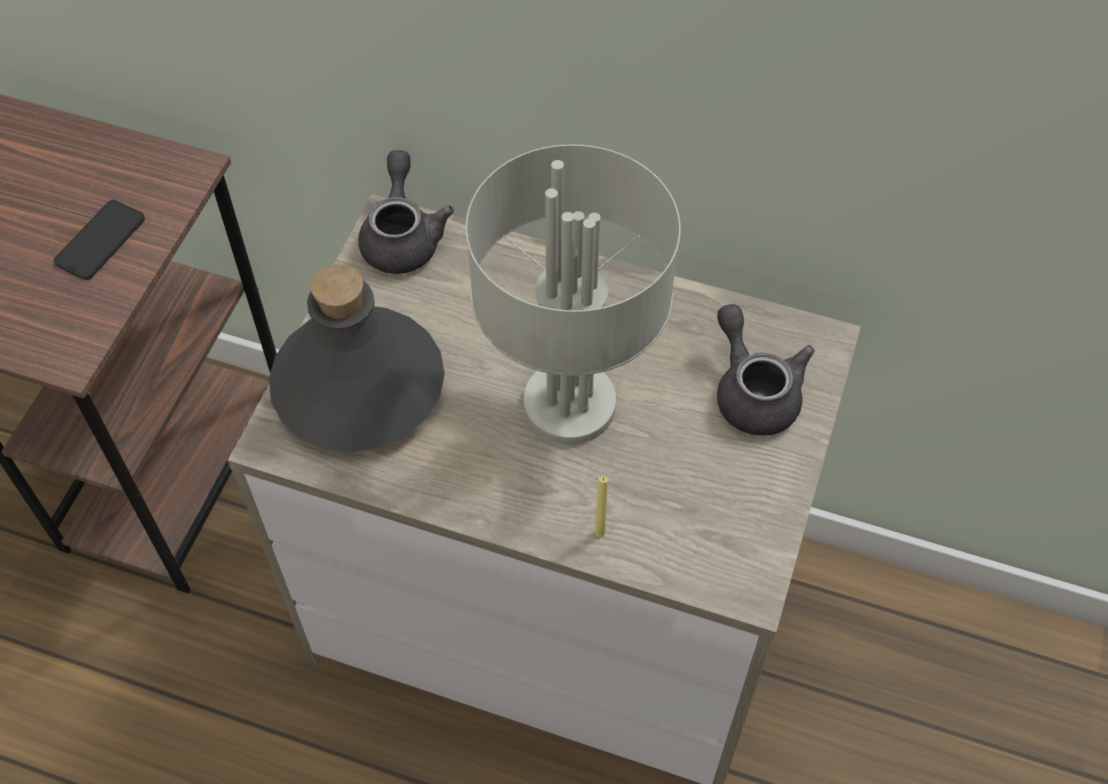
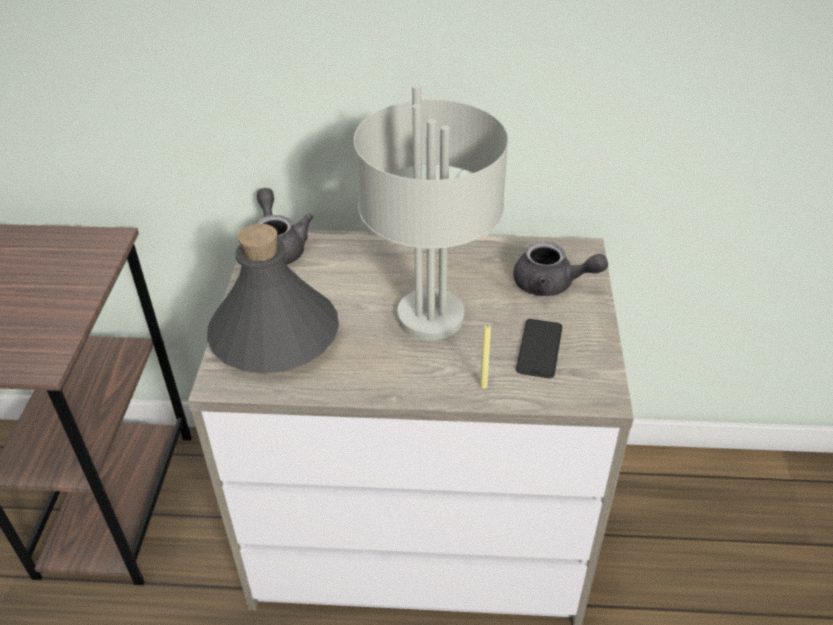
camera: 15 degrees left, 15 degrees down
(100, 240) = (51, 290): phone -> phone (539, 349)
(753, 391) = (551, 285): grey teapot -> grey teapot turned 150 degrees clockwise

